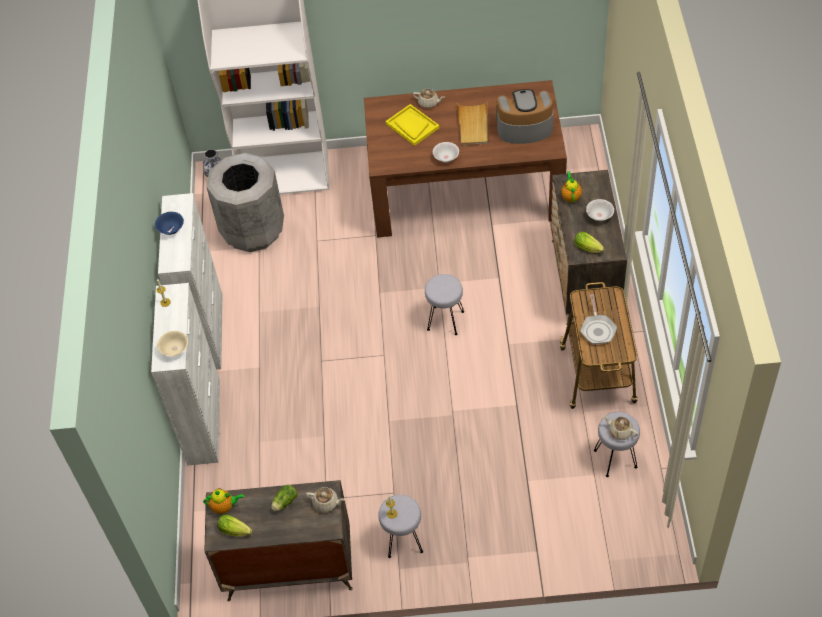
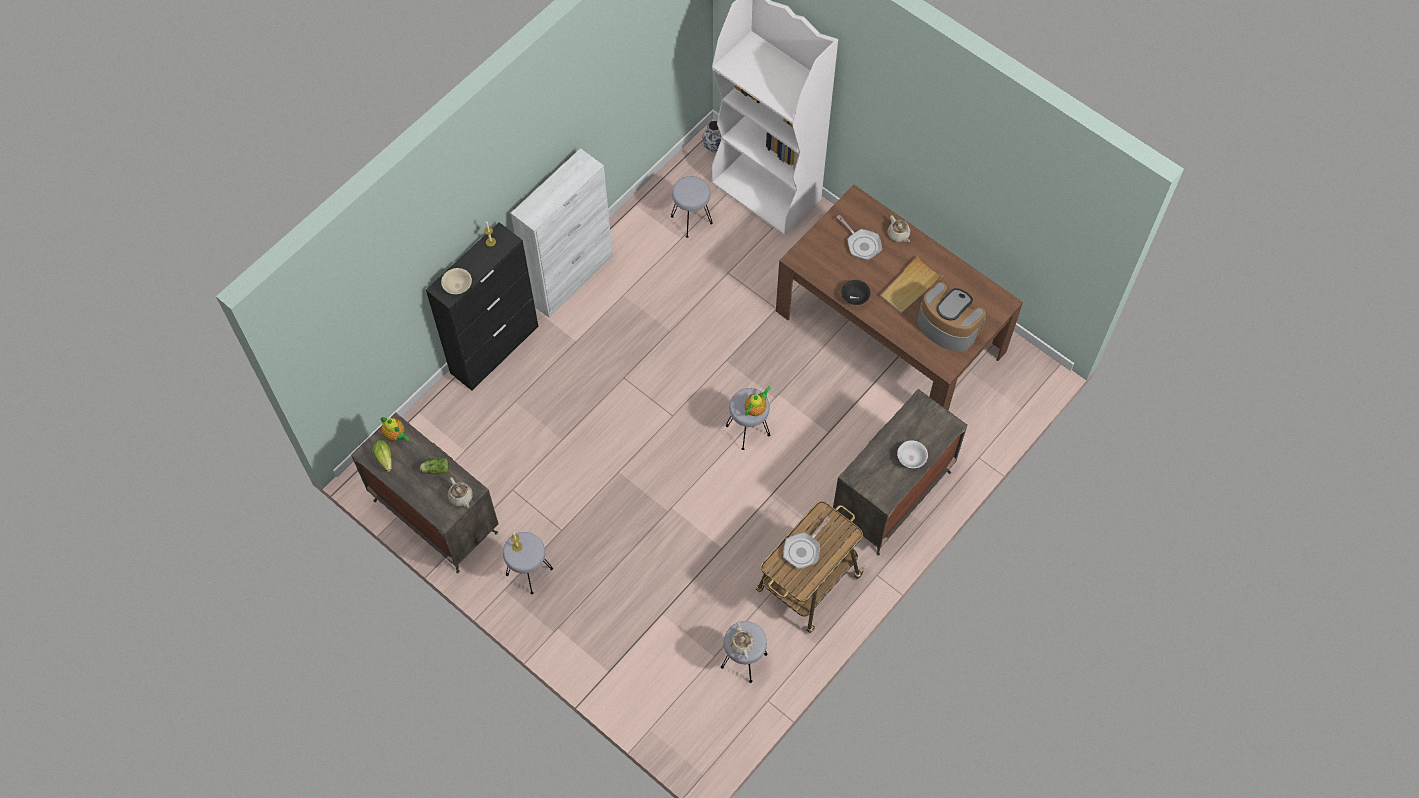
camera: 40 degrees right, 10 degrees up
(171, 229) = (556, 183): blue bowl -> none
(204, 421) = (495, 349): white cabinet -> black cabinet
(253, 230) = (691, 220): grey trash can -> grey stool
(412, 126) = (862, 244): yellow tray -> frying pan
(446, 158) = (855, 297): white bowl -> black bowl
(570, 196) = (909, 421): teapot -> teapot (756, 408)
(589, 248) = (870, 478): lettuce -> none

